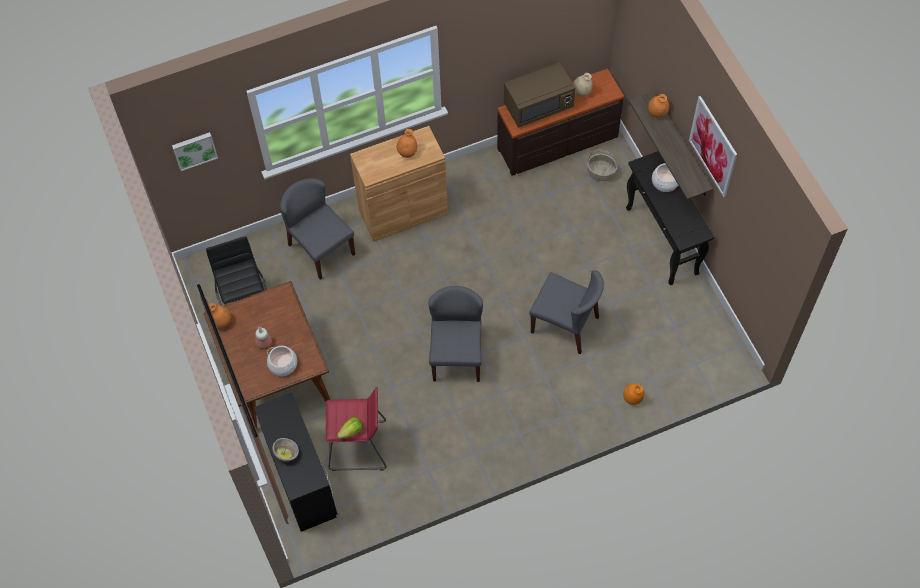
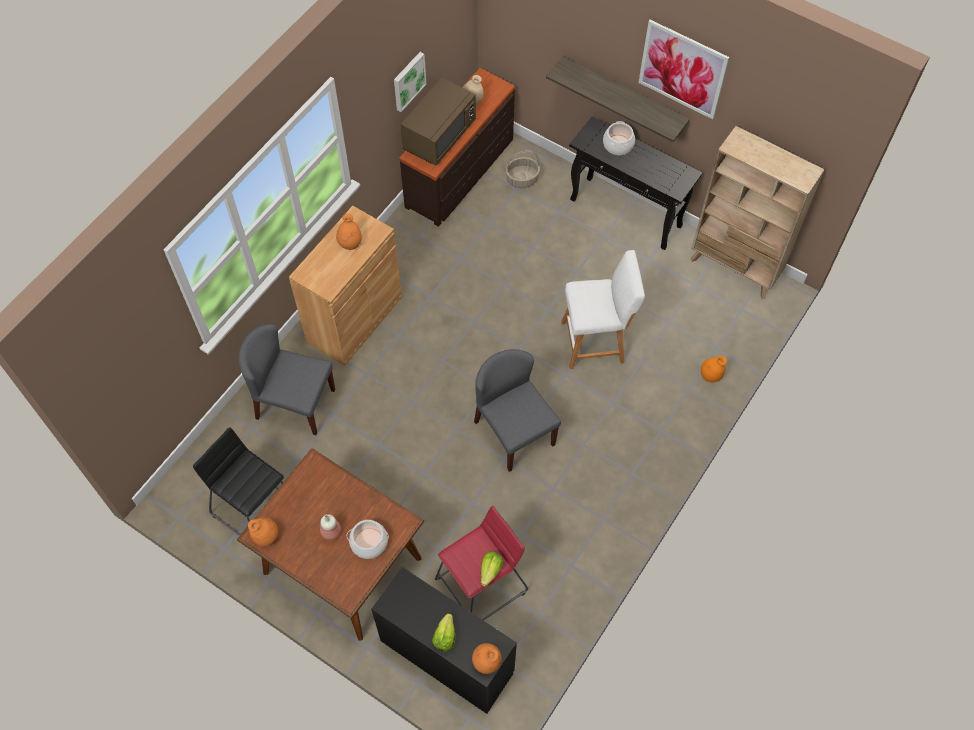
camera: 35 degrees left, 0 degrees up
(194, 150) = (127, 356): picture -> picture (408, 81)
(286, 453) = (445, 637): bowl -> lettuce
(565, 325) = (596, 341): grey chair -> white stool
(657, 113) = (582, 75): orange vase -> orange vase (486, 662)
(715, 329) = (735, 268): none -> beige bookcase

